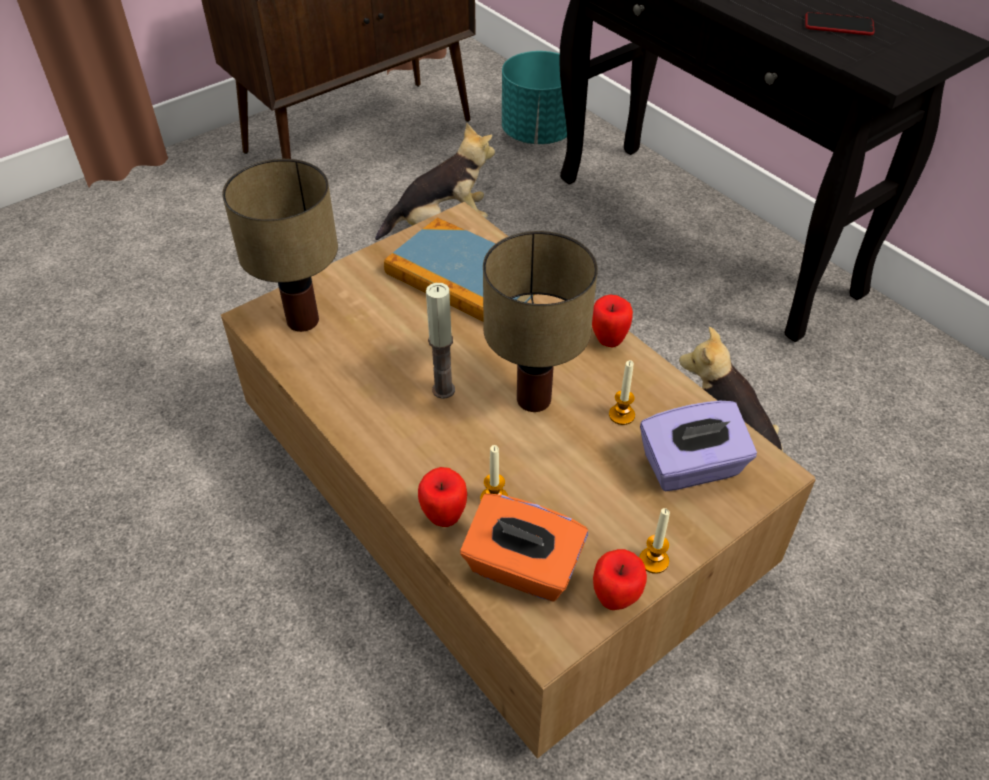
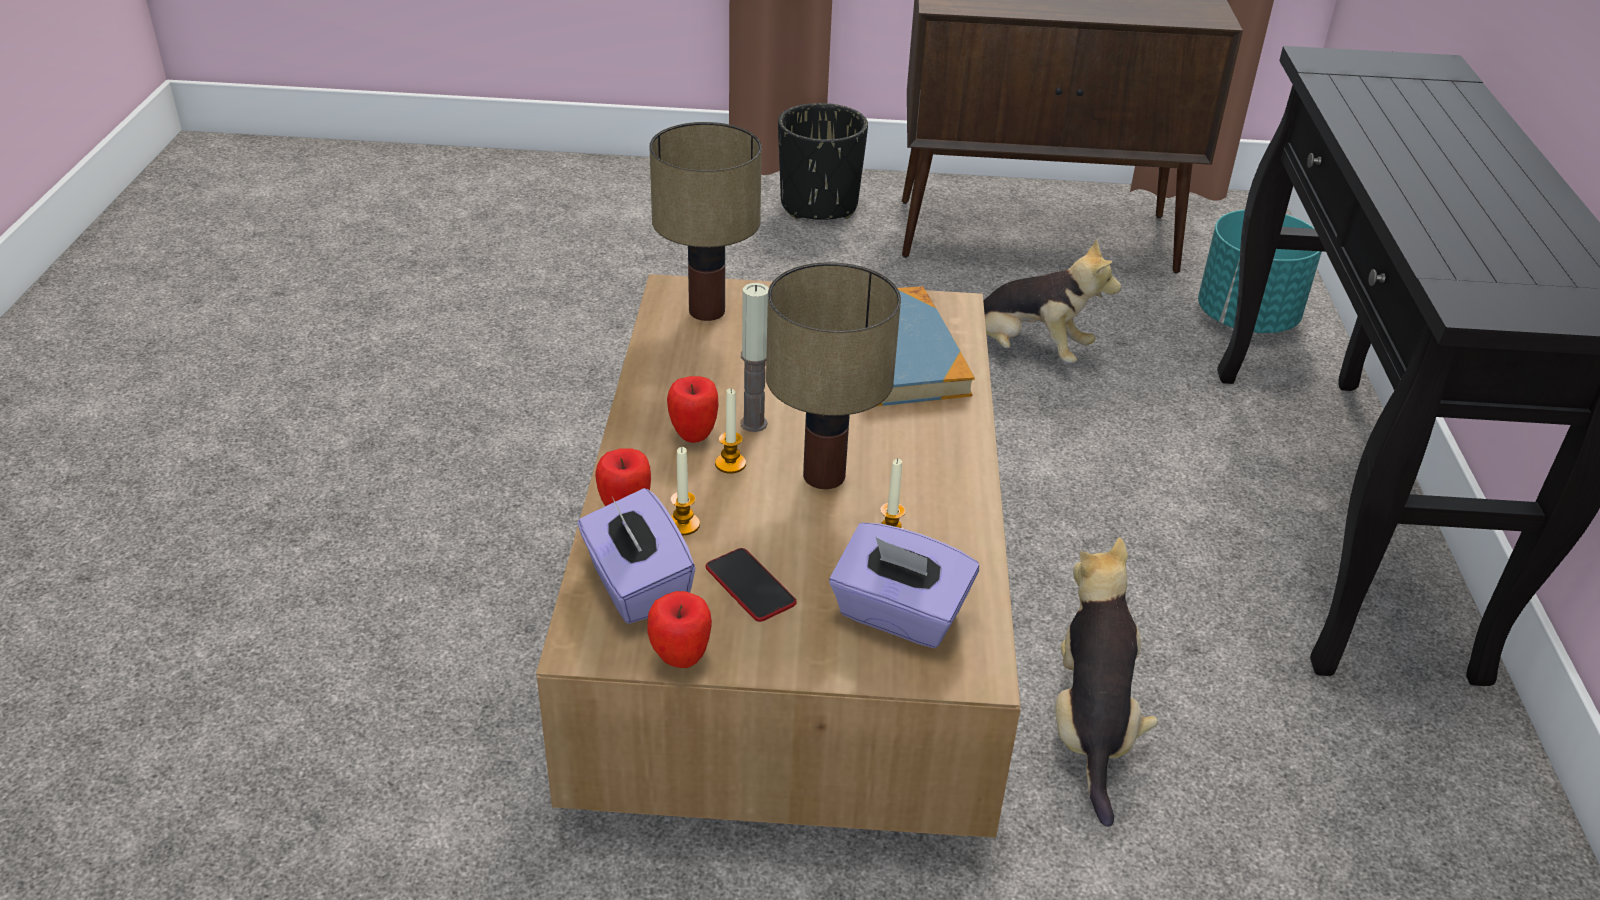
camera: 40 degrees right, 10 degrees down
(186, 185) = (819, 206): none -> black planter
(522, 568) = (636, 586): orange tissue box -> purple tissue box
(608, 340) = (965, 473): apple -> apple (693, 435)
(653, 561) = (756, 657): candle -> candle (730, 464)
(838, 25) = (1492, 242): phone -> phone (750, 586)

